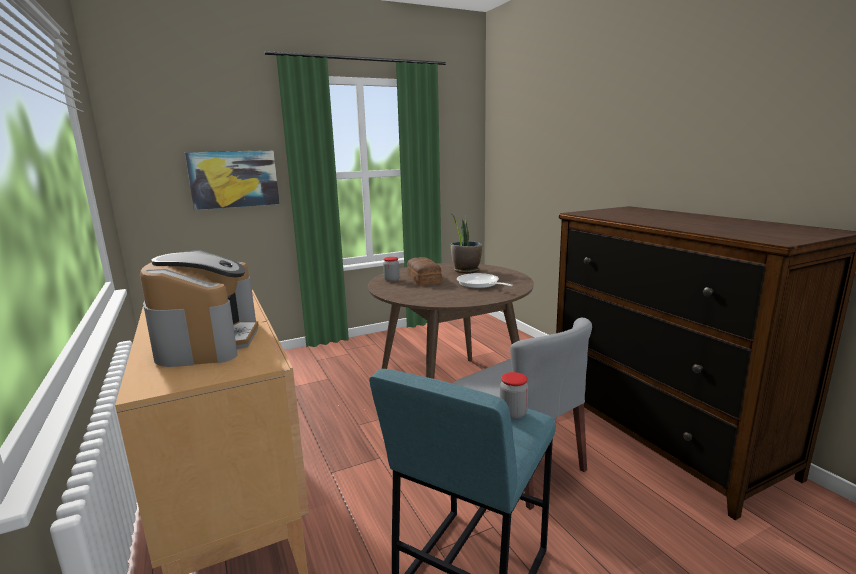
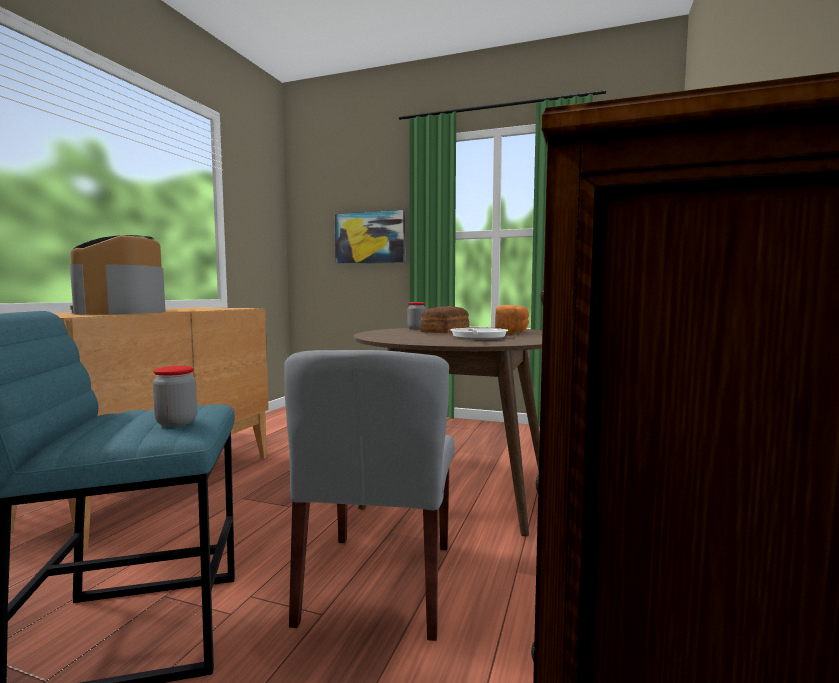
camera: 45 degrees right, 10 degrees down
(208, 341) = (122, 312): coffee machine -> coffee machine turned 120 degrees clockwise
(466, 271) = (512, 332): potted plant -> bread

